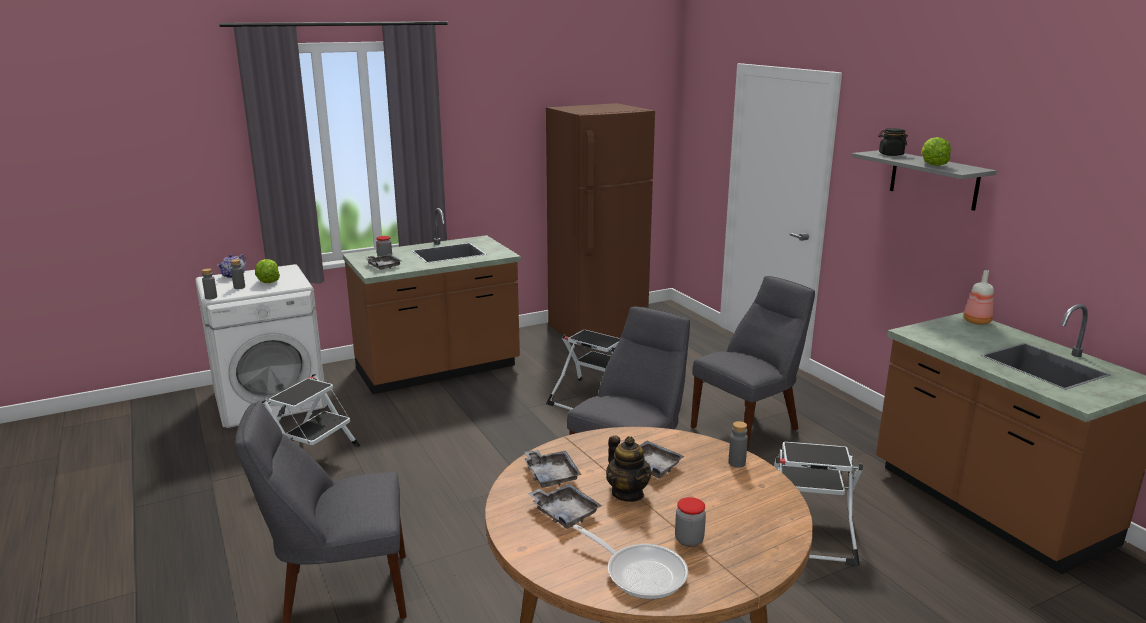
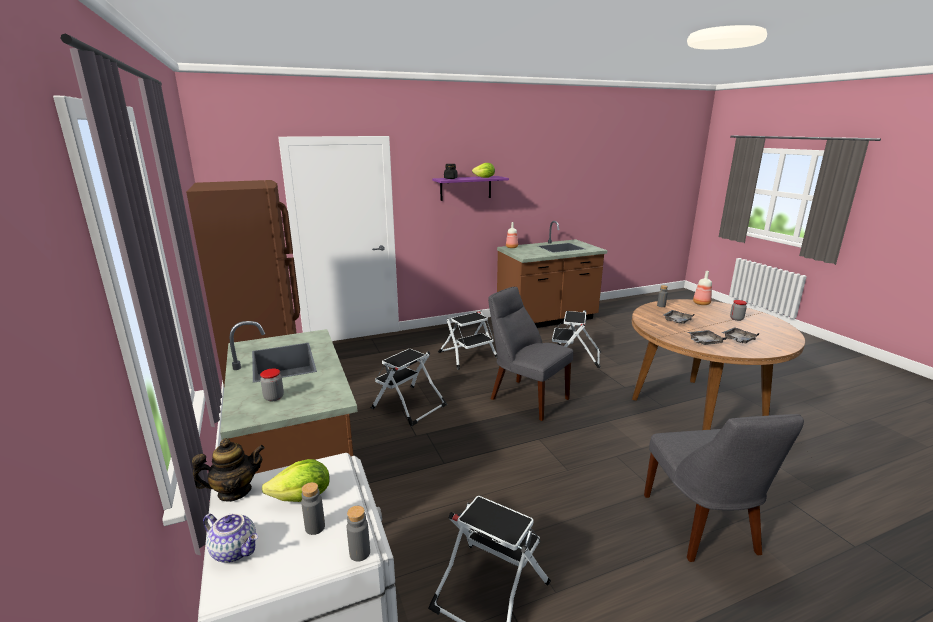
camera: 85 degrees left, 0 degrees up
(383, 266) = (313, 396): grey tray -> none
(628, 493) = (707, 327): teapot -> teapot (234, 491)
(640, 572) = (770, 328): frying pan -> none
(749, 427) = (467, 356): grey chair -> step ladder
(779, 514) = (700, 303): none -> bottle
(933, 179) = (465, 188): grey shelf -> purple shelf

